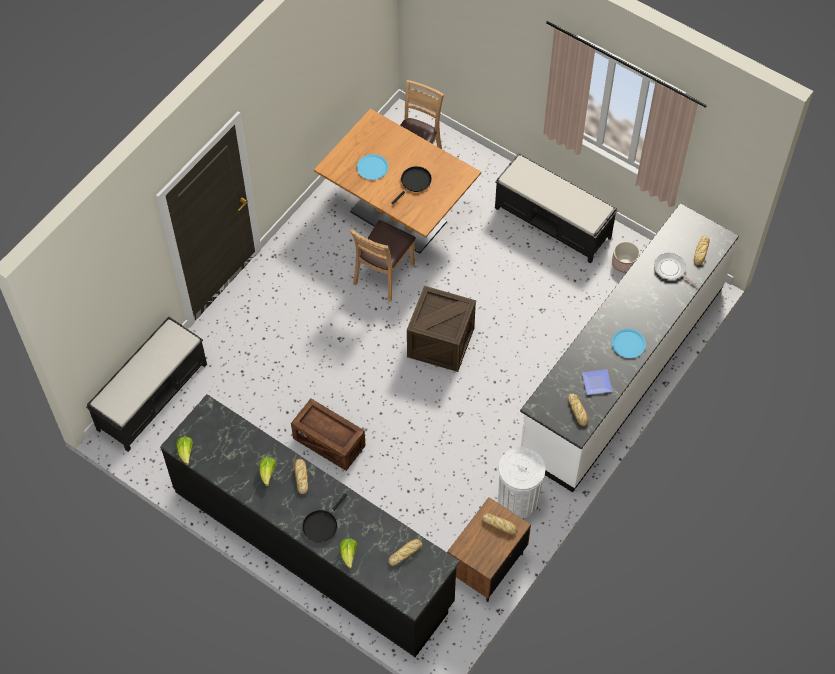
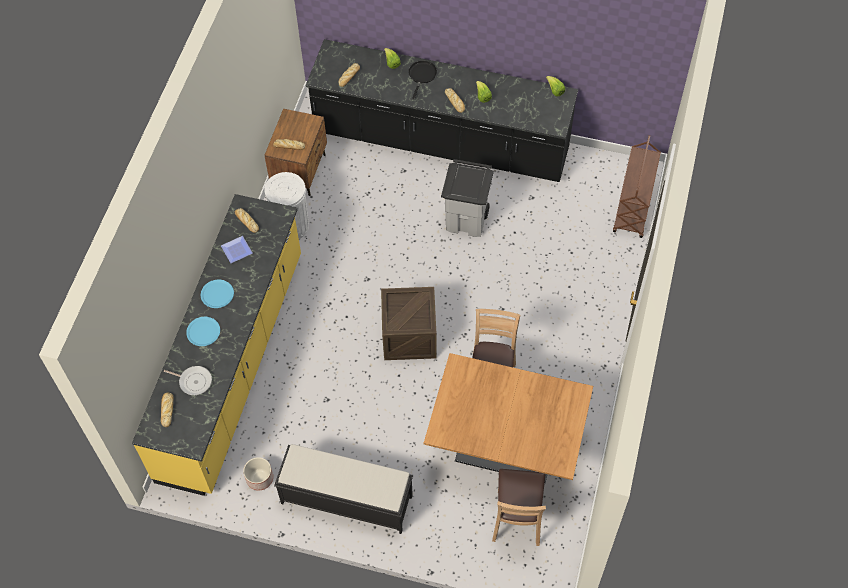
camera: 160 degrees right, 0 degrees up
(153, 396) = (633, 208): black bench -> brown cart
(329, 442) = (467, 220): crate -> grey trash can
(372, 167) = (535, 408): blue plate -> blue plate (203, 332)
(414, 182) = (485, 406): black frying pan -> none
(622, 370) = (233, 365): white counter -> yellow counter

